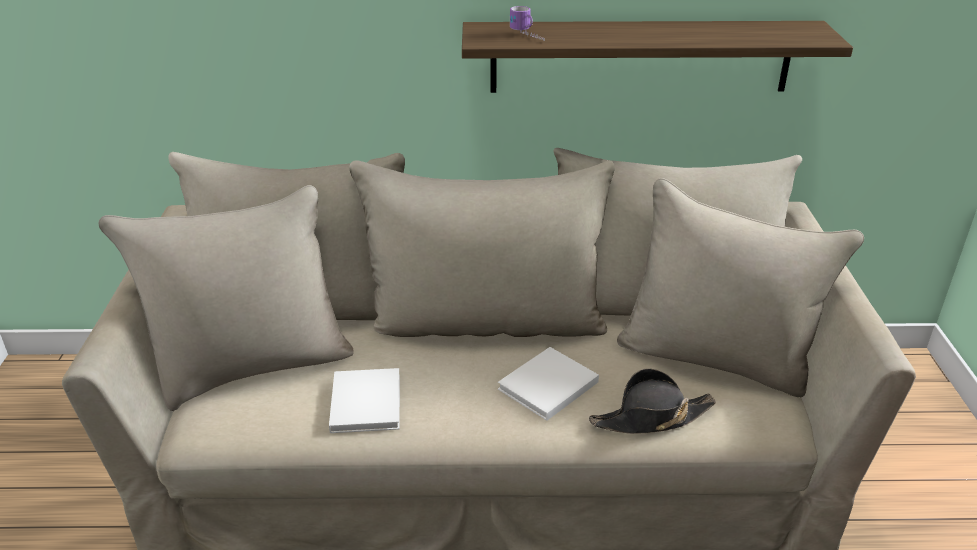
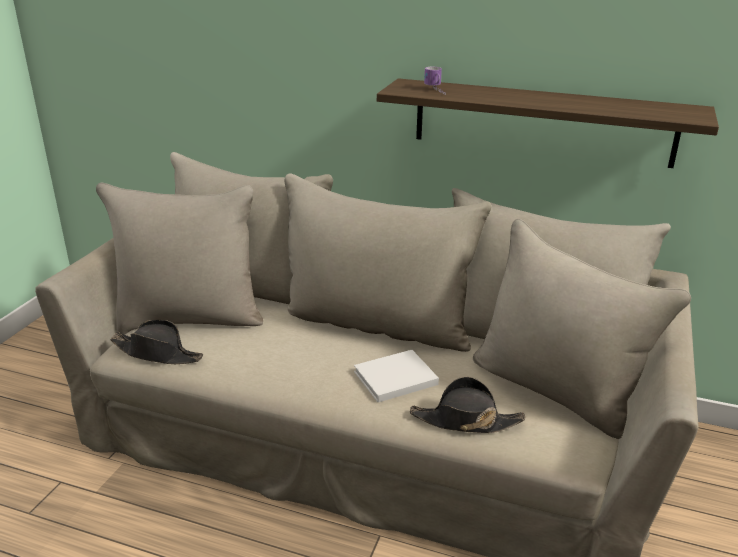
camera: 20 degrees right, 5 degrees down
(244, 424) = (157, 353): none -> black hat
(366, 401) = (251, 357): white book -> none

